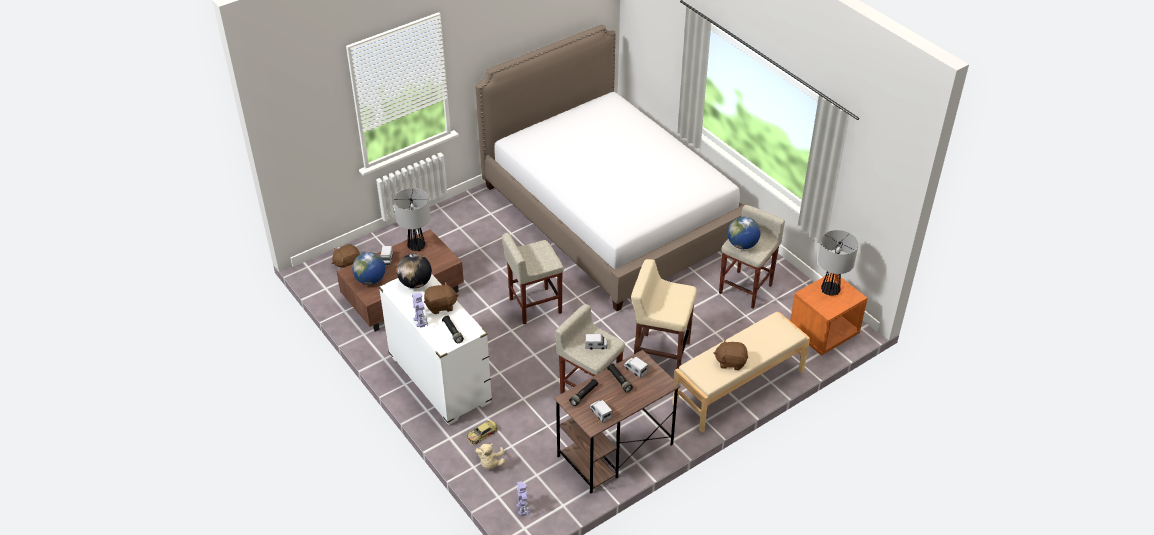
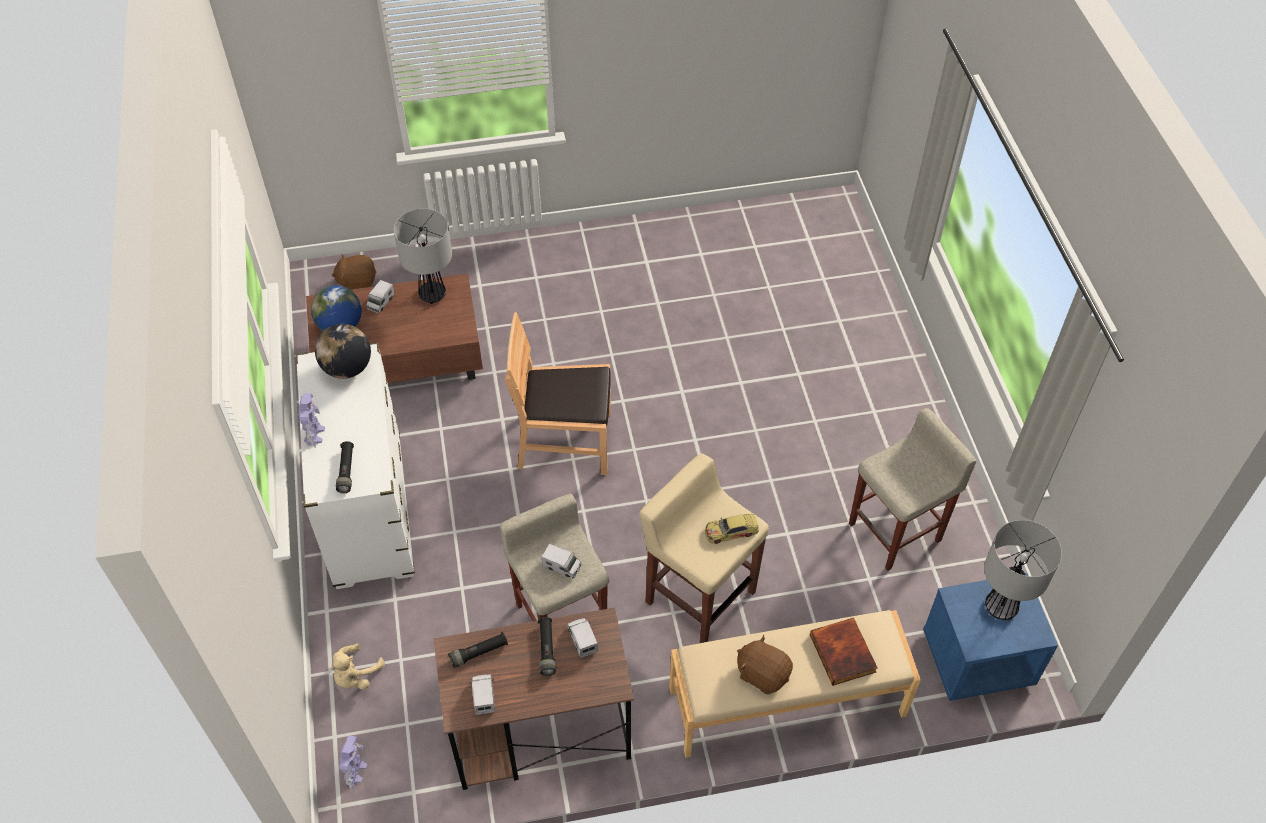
camera: 25 degrees right, 10 degrees up
(441, 306) = (358, 420): brown plush toy -> none
(482, 434) = (372, 623): toy car -> toy car (731, 531)
(534, 306) = (565, 441): beige stool -> brown chair
(611, 214) = (762, 330): bed -> none
(742, 245) = (893, 473): globe -> none
(765, 338) = (844, 653): none -> book
(823, 333) = (977, 659): orange nightstand -> blue nightstand

